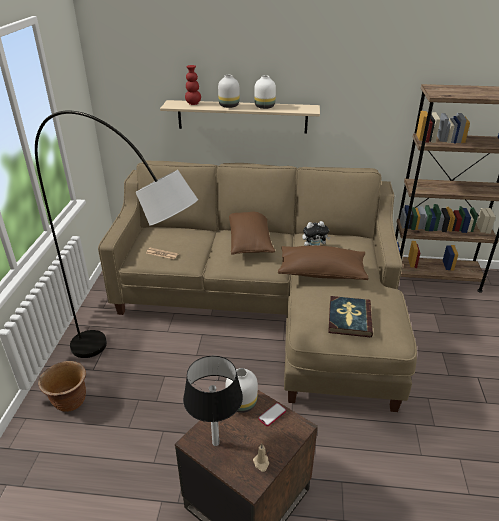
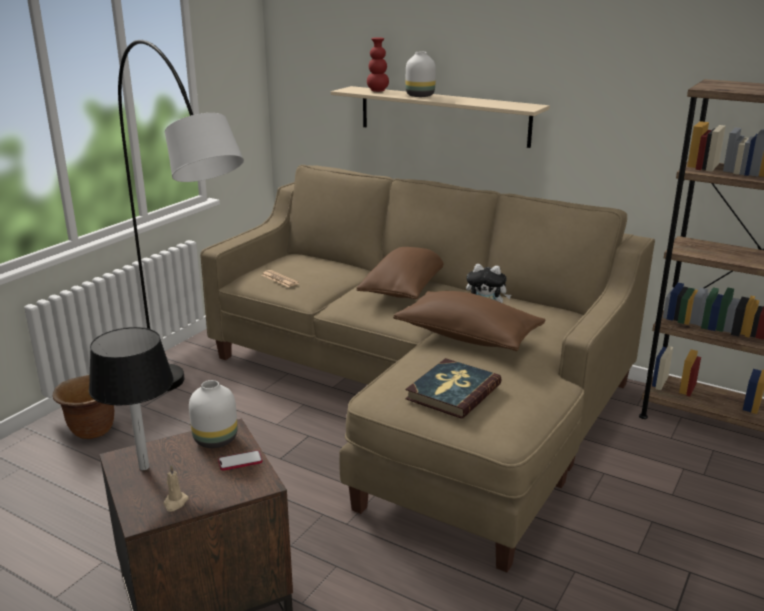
camera: 25 degrees right, 10 degrees down
(264, 107) = (465, 100): white vase -> none

